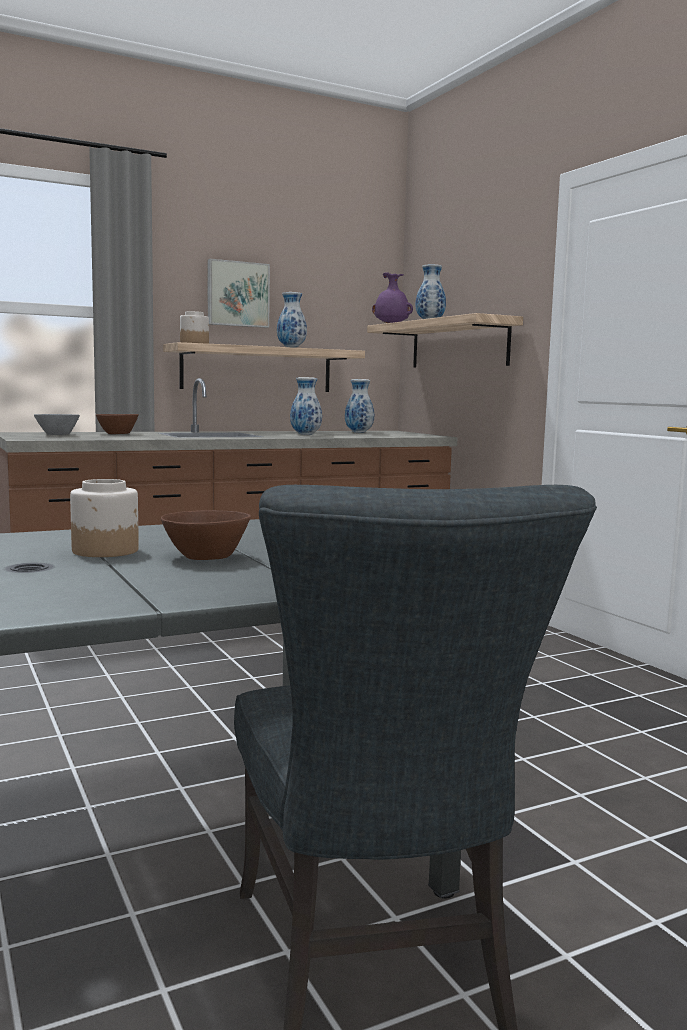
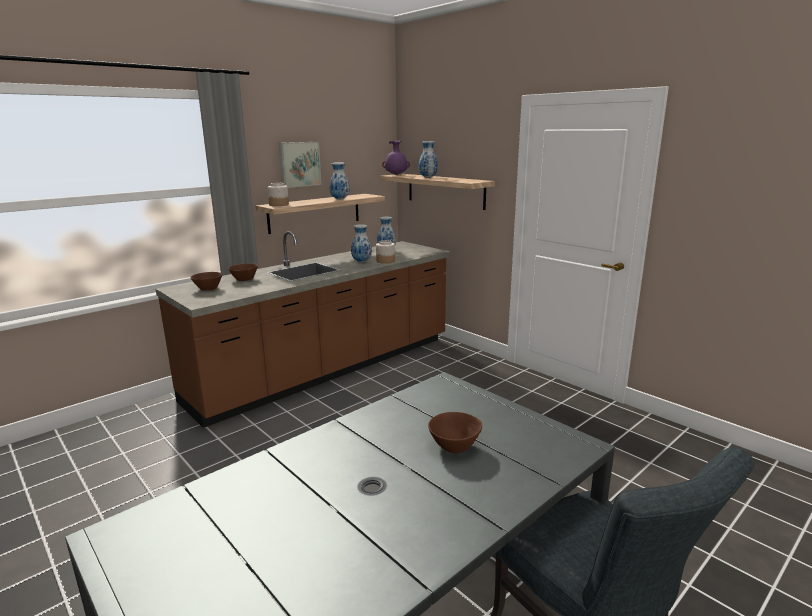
camera: 15 degrees left, 10 degrees up
(58, 434) = (208, 288): grey bowl -> brown bowl
(106, 551) = (391, 450): jar -> jar (385, 261)

